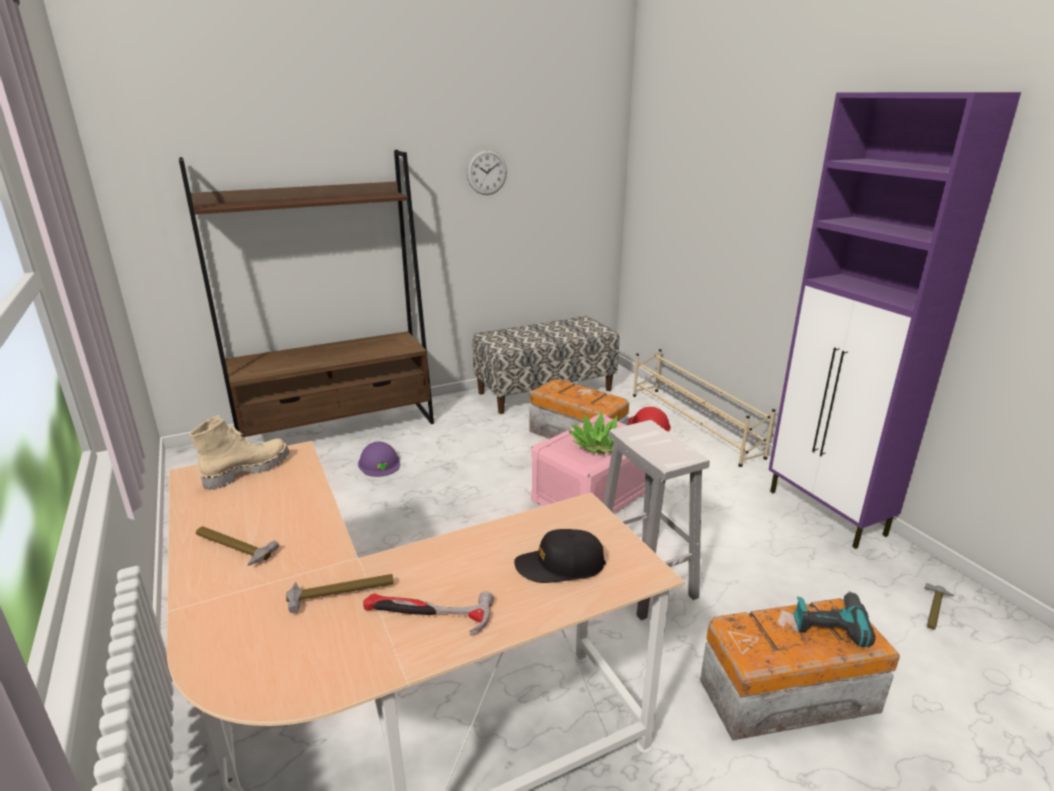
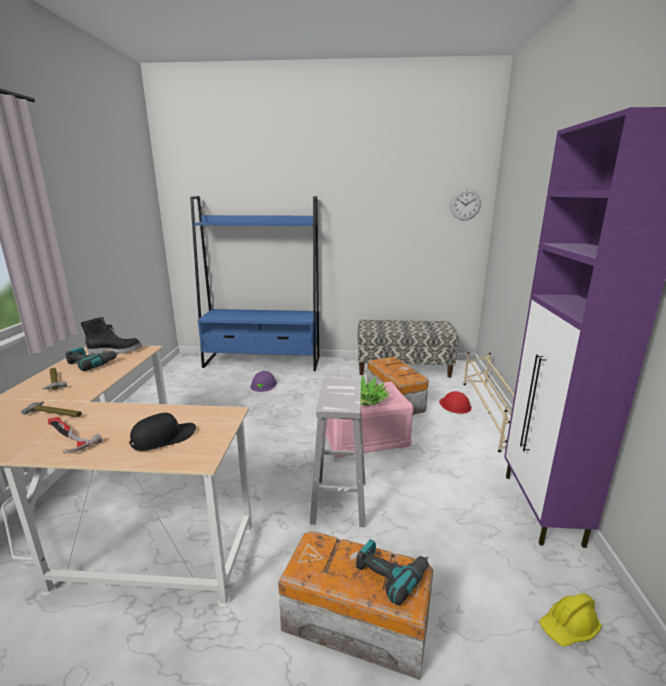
camera: 30 degrees right, 5 degrees down
(242, 501) = (91, 363): none -> power drill
(247, 470) = (115, 351): beige boot -> black boot
(338, 429) = (262, 362): brown bookcase -> blue bookcase
(486, 172) = (378, 213): wall clock -> wall clock (465, 204)
(560, 566) = (164, 438): black cap -> black cap turned 120 degrees clockwise
(934, 610) = (568, 627): hammer -> yellow hard hat

